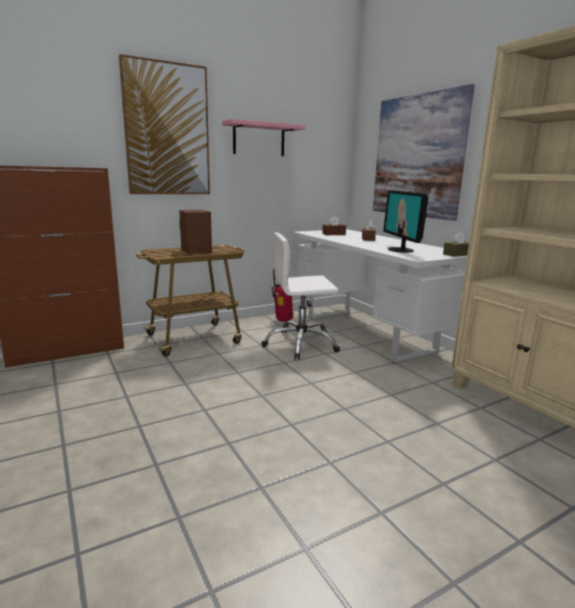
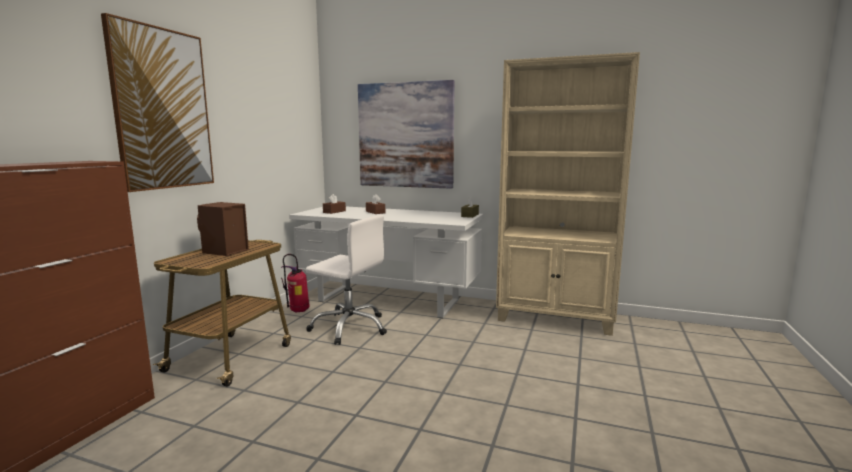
camera: 40 degrees left, 5 degrees down
(259, 139) = (251, 119): pink shelf -> none
(301, 344) = (349, 327): white office chair -> white office chair turned 105 degrees counterclockwise
(401, 250) = (427, 218): monitor -> none

